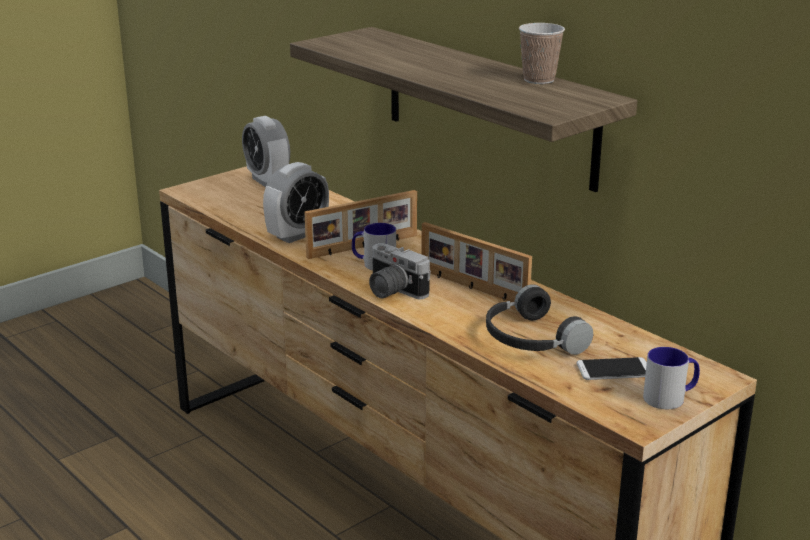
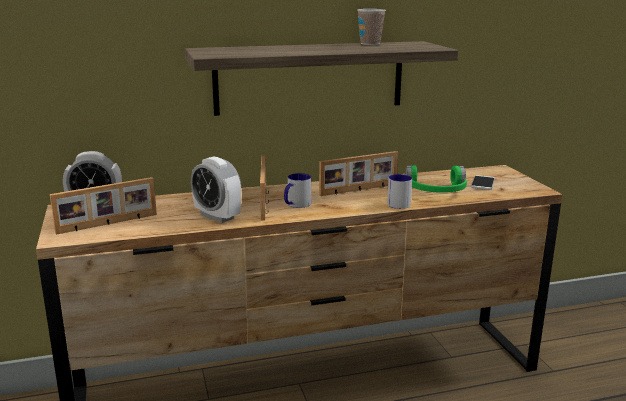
camera: 65 degrees left, 5 degrees down
(235, 197) = (108, 224): none -> picture frame
(297, 235) = (217, 216): alarm clock -> alarm clock turned 150 degrees clockwise
(391, 291) = (343, 208): camera -> none
(530, 339) = (436, 191): black headphones -> green headphones
(670, 397) = (517, 180): mug -> mug (398, 203)

